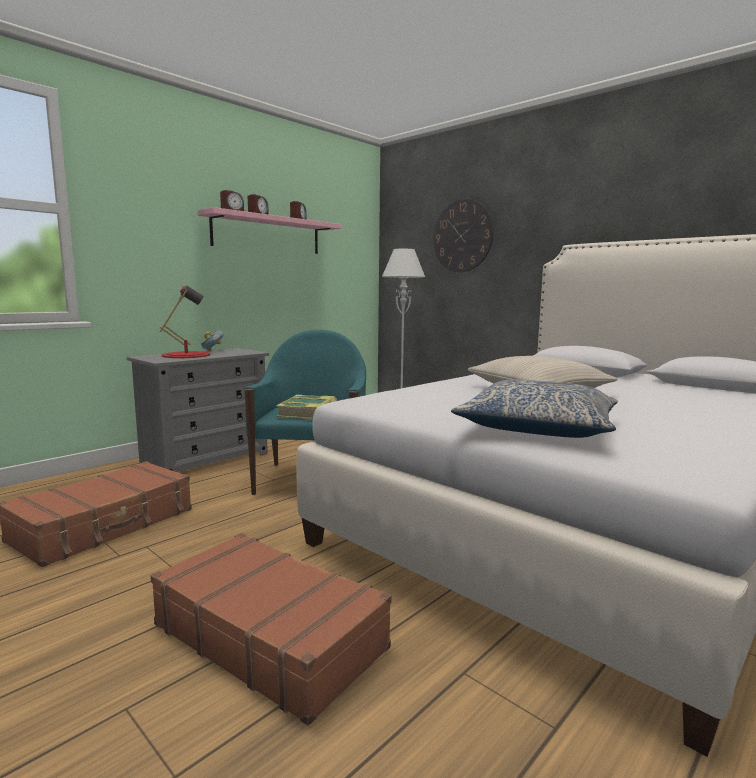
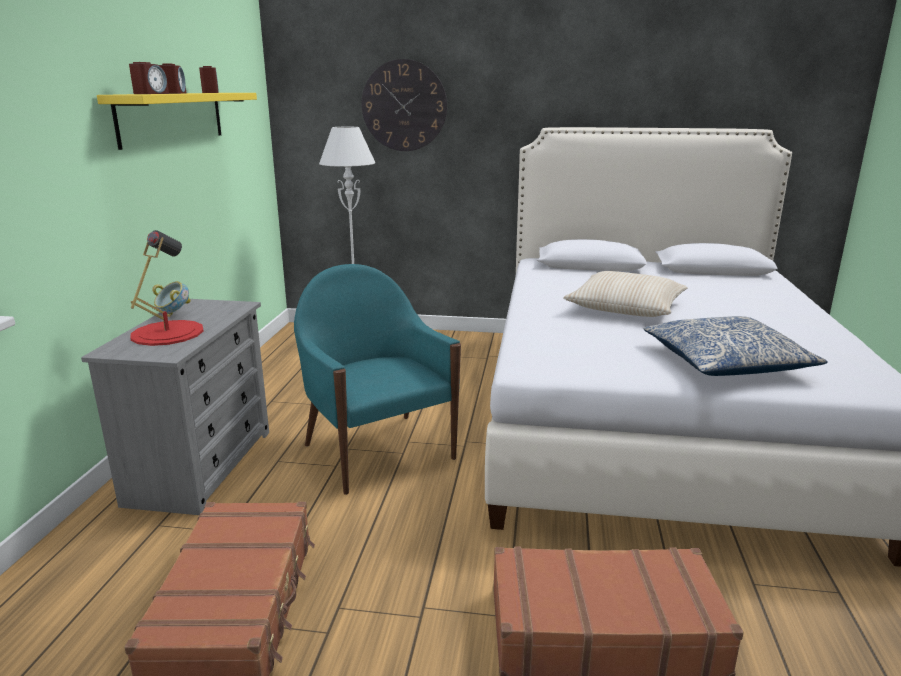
camera: 35 degrees left, 10 degrees up
(267, 234) = (172, 117): pink shelf -> yellow shelf
(308, 413) = (384, 377): book -> none

